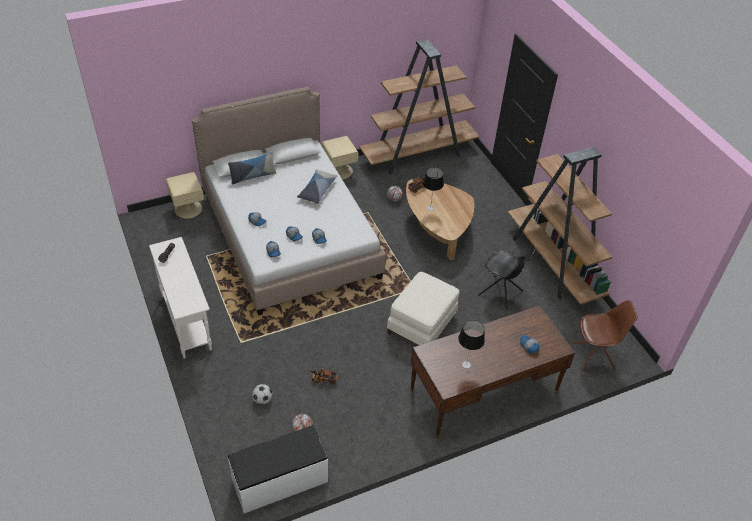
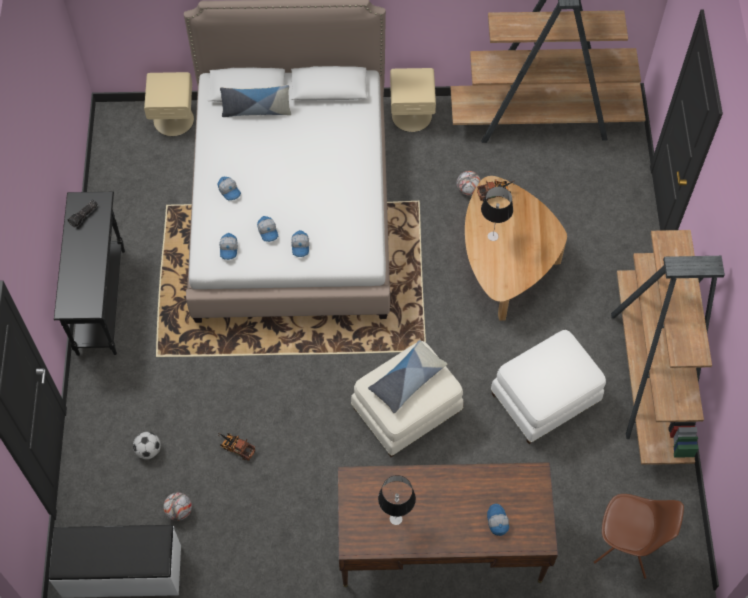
camera: 25 degrees right, 15 degrees up
(186, 321) = (101, 301): white console table -> black console table
(317, 190) = (335, 162): pillow -> pillow (407, 380)
(501, 293) = (545, 400): black chair -> white ottoman

